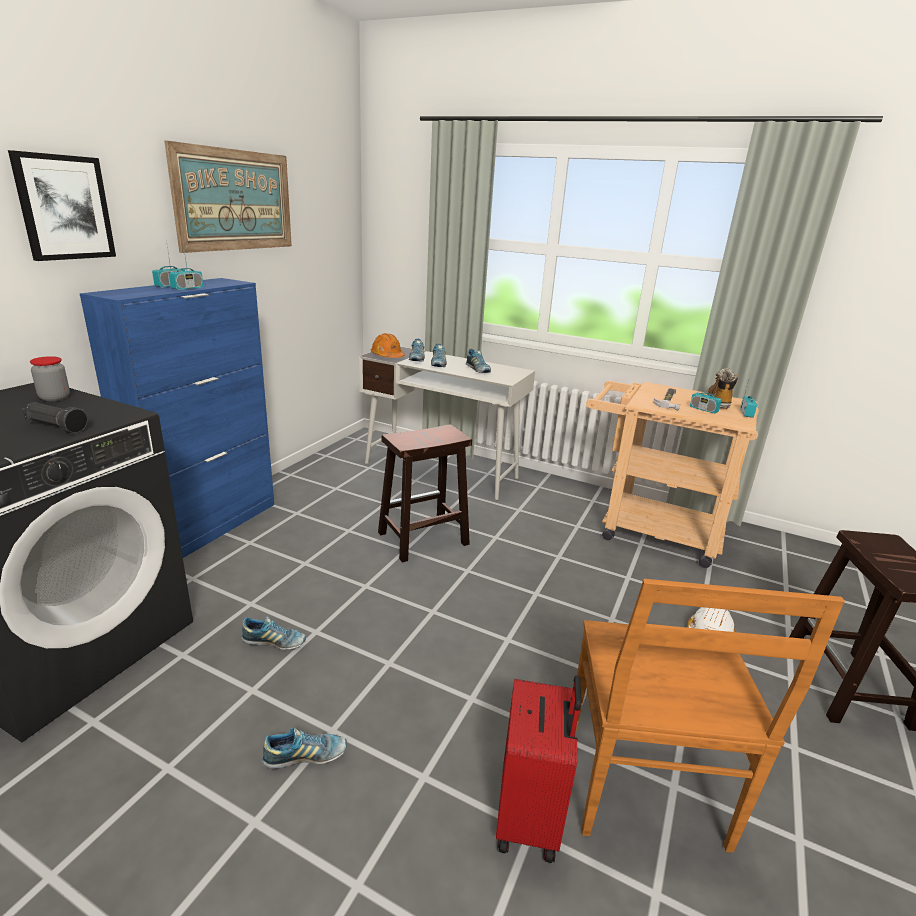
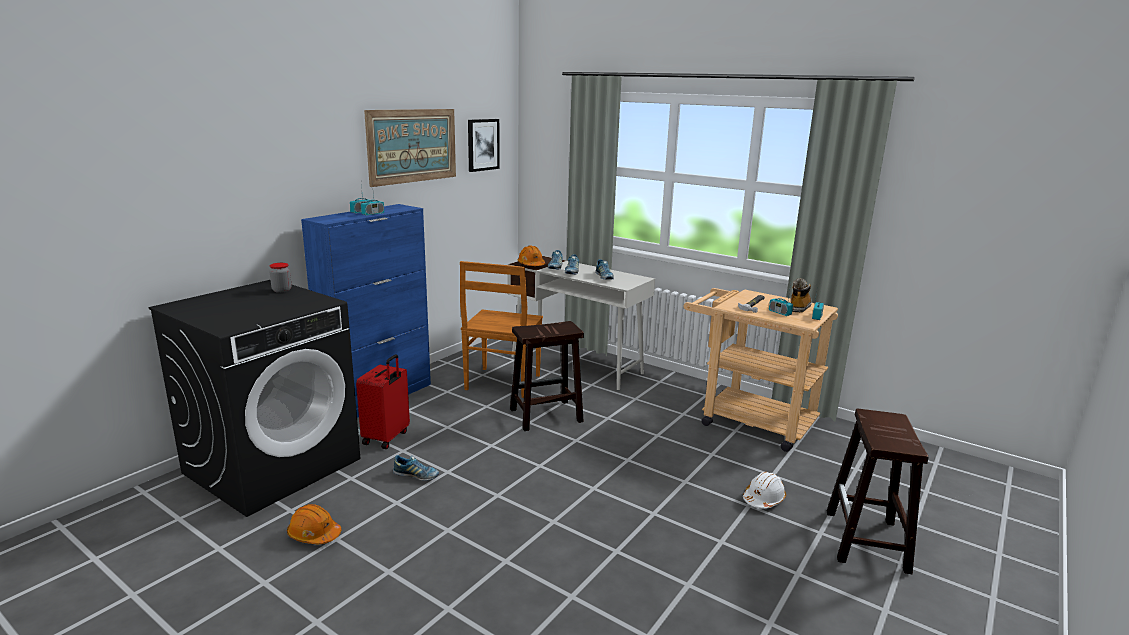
camera: 10 degrees right, 5 degrees down
(57, 427) = (284, 308): black flashlight -> none
(64, 207) = (296, 162): picture -> picture (482, 144)
(132, 763) = (314, 534): none -> orange hard hat
(305, 756) = (427, 542): shoe -> none
(530, 817) = (574, 589): red suitcase -> red suitcase (387, 438)
(643, 788) = (664, 583): brown chair -> brown chair (502, 383)

